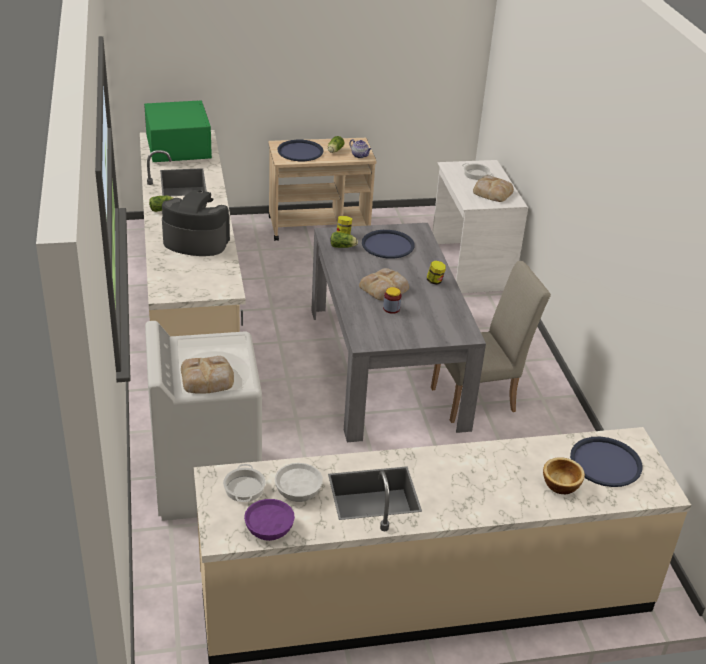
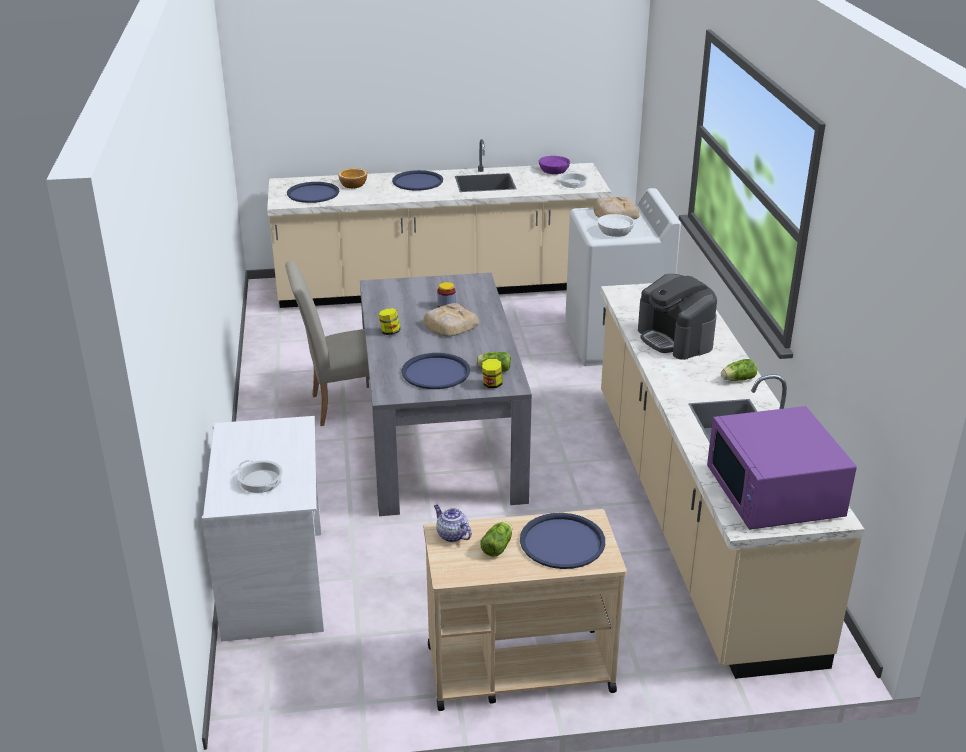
camera: 175 degrees left, 5 degrees down
(178, 147) = (774, 493): green microwave -> purple microwave
(195, 241) = (675, 339): coffee machine -> coffee machine turned 45 degrees clockwise
(298, 490) = (536, 182): white bowl -> white bowl (615, 231)
(472, 494) = (417, 181): none -> blue tray
(492, 192) = (253, 446): bread -> none

